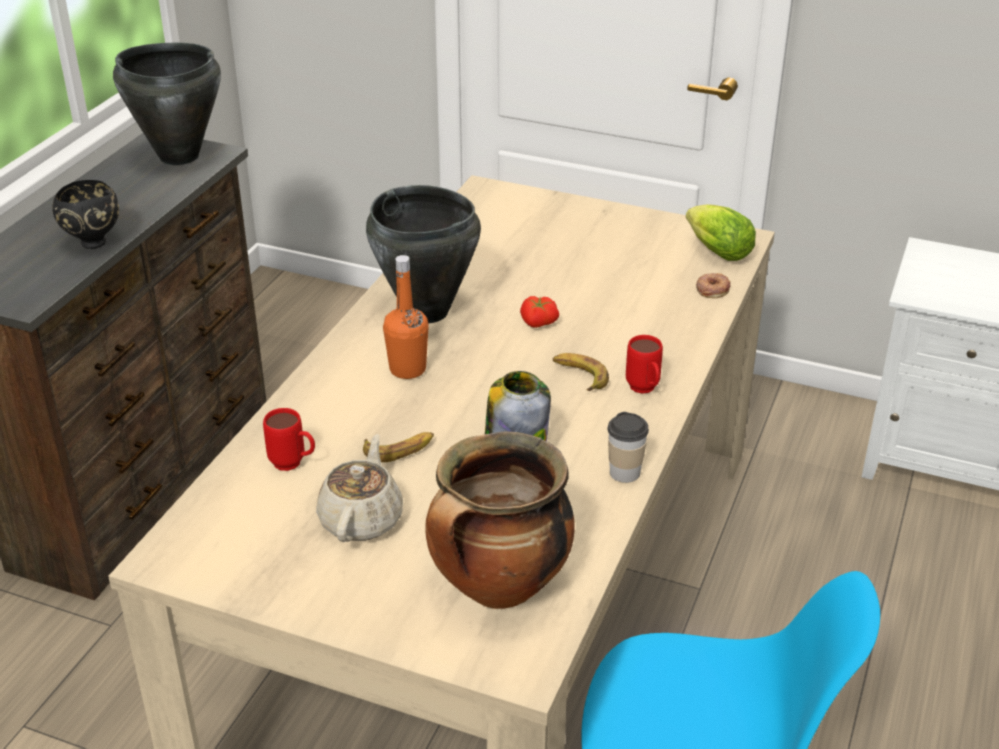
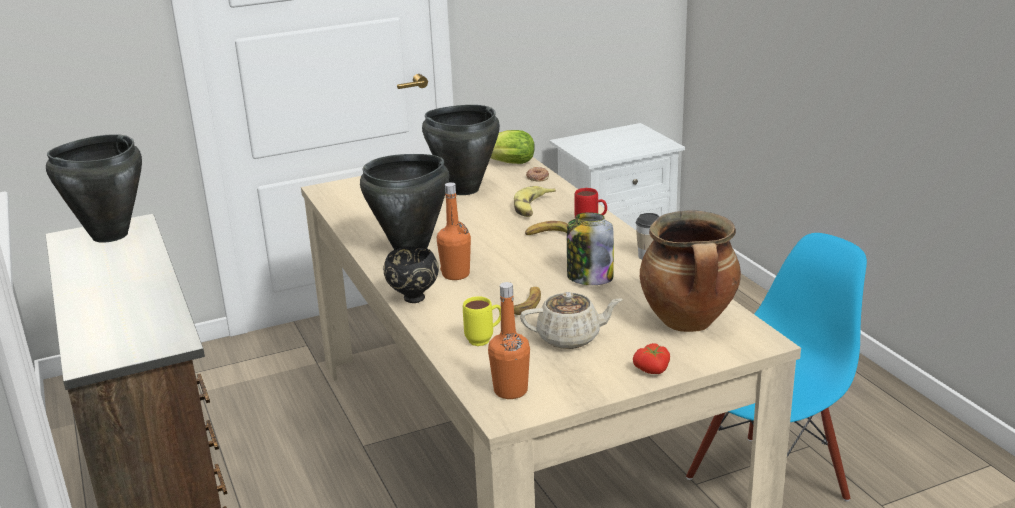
camera: 45 degrees left, 10 degrees down
(92, 242) = (150, 295): black bowl -> black bowl (412, 298)
(210, 538) = (510, 391): none -> orange bottle
(293, 465) = (484, 340): red mug -> yellow mug
(362, 519) = (570, 338): beige teapot -> beige teapot turned 120 degrees clockwise
(538, 323) = (482, 226): tomato -> tomato (652, 370)
(607, 263) = (463, 189): none -> black cooking pot
(630, 329) = (532, 207): none -> banana

